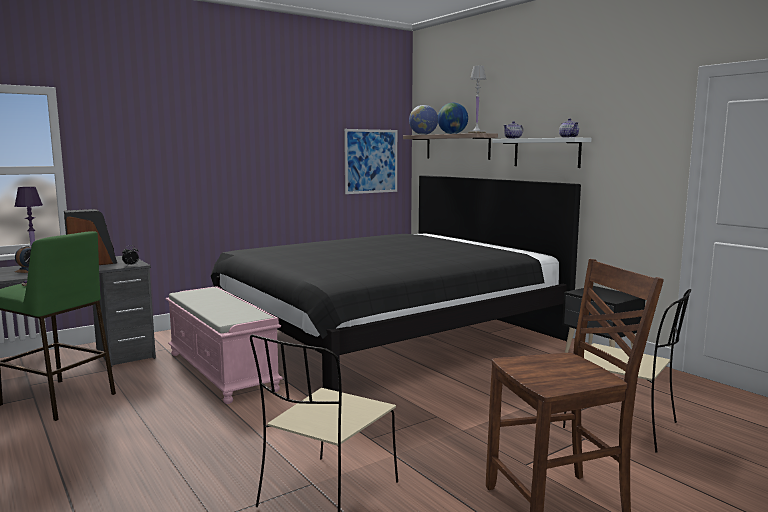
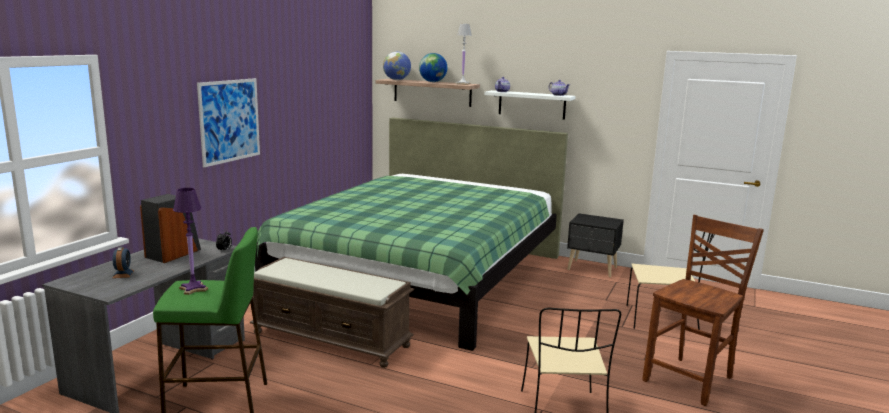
camera: 30 degrees left, 5 degrees up
(223, 371) = (332, 339): pink bench -> brown bench
(371, 161) = (346, 106): picture -> picture (229, 121)
(387, 335) = (421, 276): black bed -> green bed

